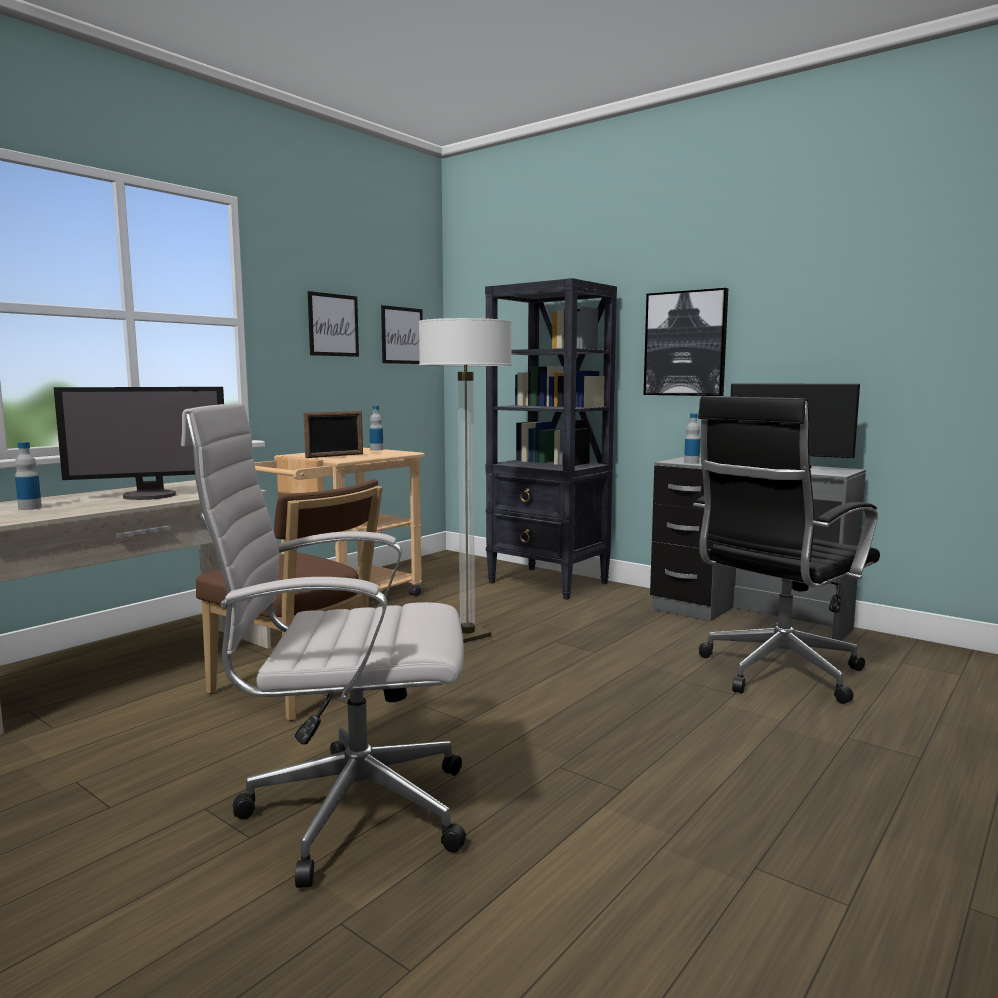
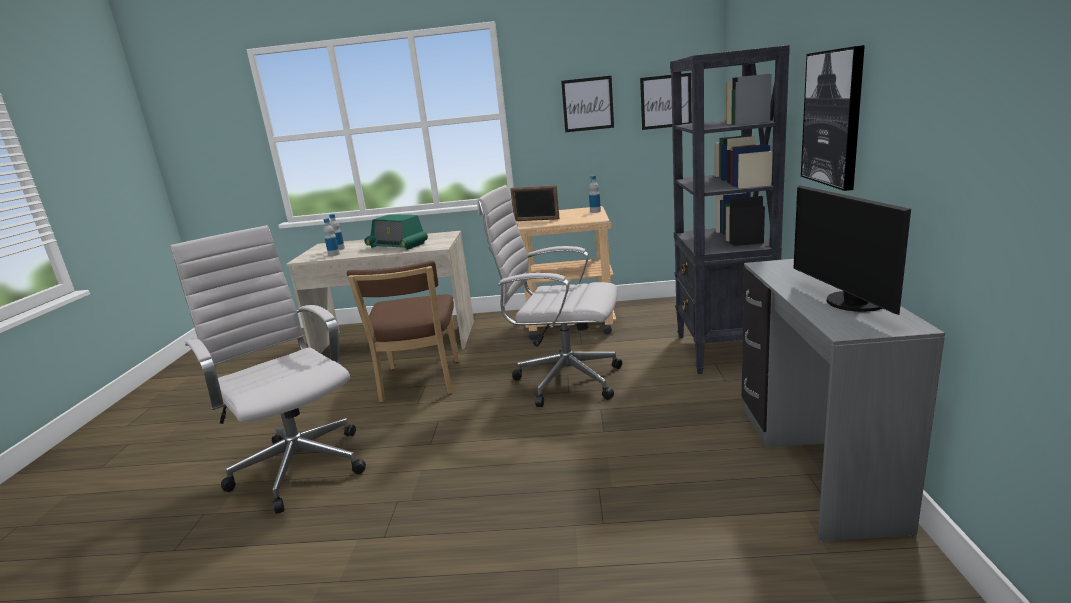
camera: 55 degrees right, 10 degrees up
(150, 495) = (397, 245): monitor -> radio
(467, 635) = (562, 380): floor lamp -> white office chair
(691, 462) = (772, 271): bottle -> bottle (334, 254)
(776, 674) = (683, 529): black office chair -> none

